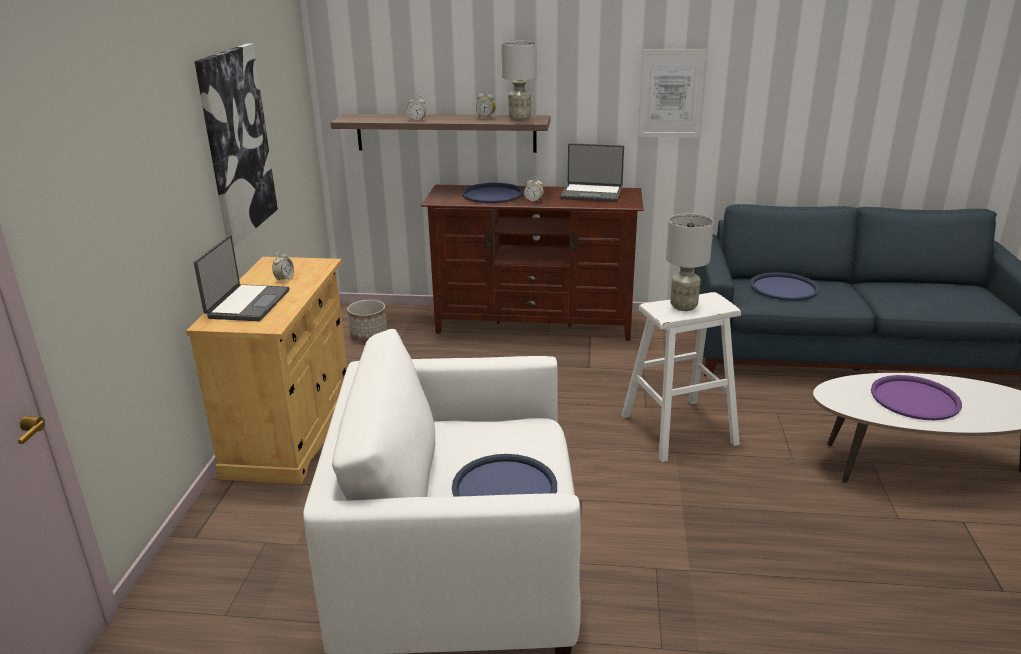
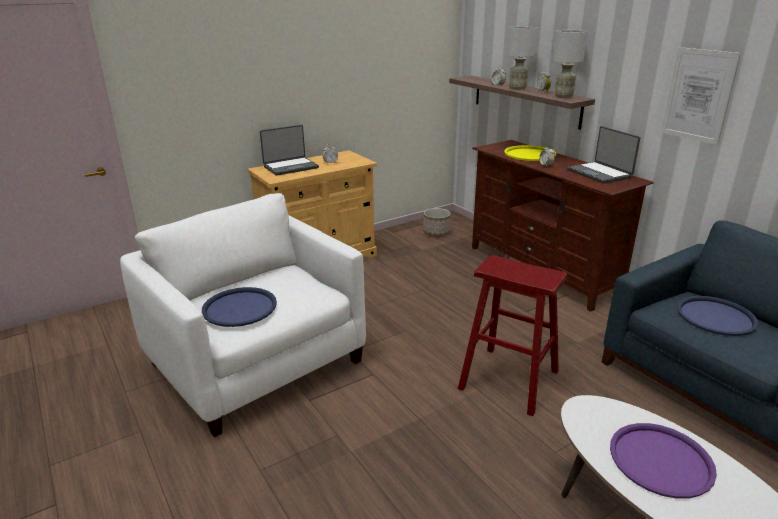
camera: 50 degrees right, 0 degrees up
(236, 143) = (342, 73): picture -> none
(492, 194) = (529, 154): blue tray -> yellow tray
(678, 429) = (509, 379): white stool -> red stool
(683, 306) = (515, 269): grey table lamp -> grey table lamp (517, 88)

